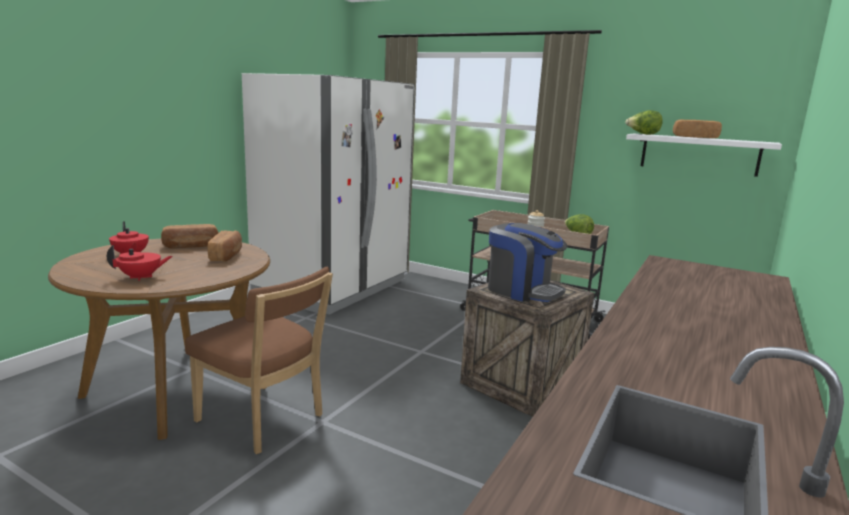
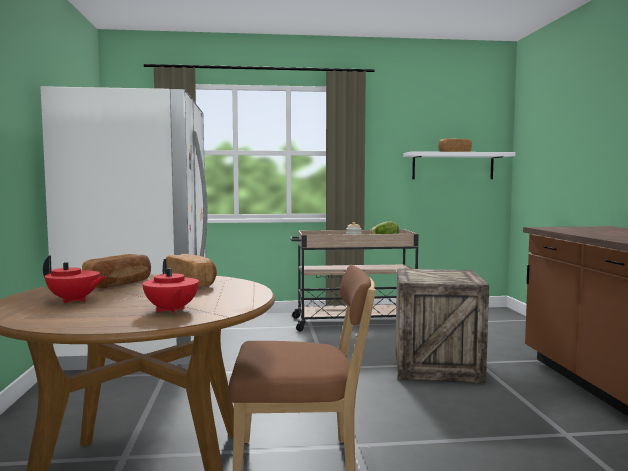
camera: 35 degrees left, 10 degrees down
(141, 277) = (171, 310): red teapot -> red teapot turned 120 degrees clockwise
(522, 290) = (434, 276): coffee machine -> none
(643, 134) = (419, 151): lettuce -> none

